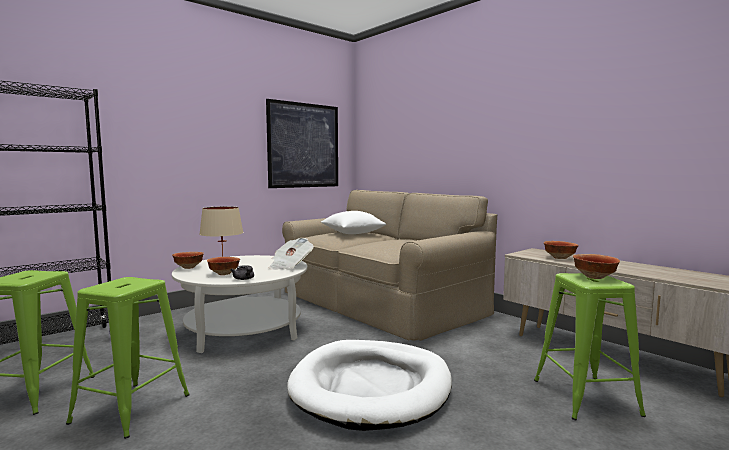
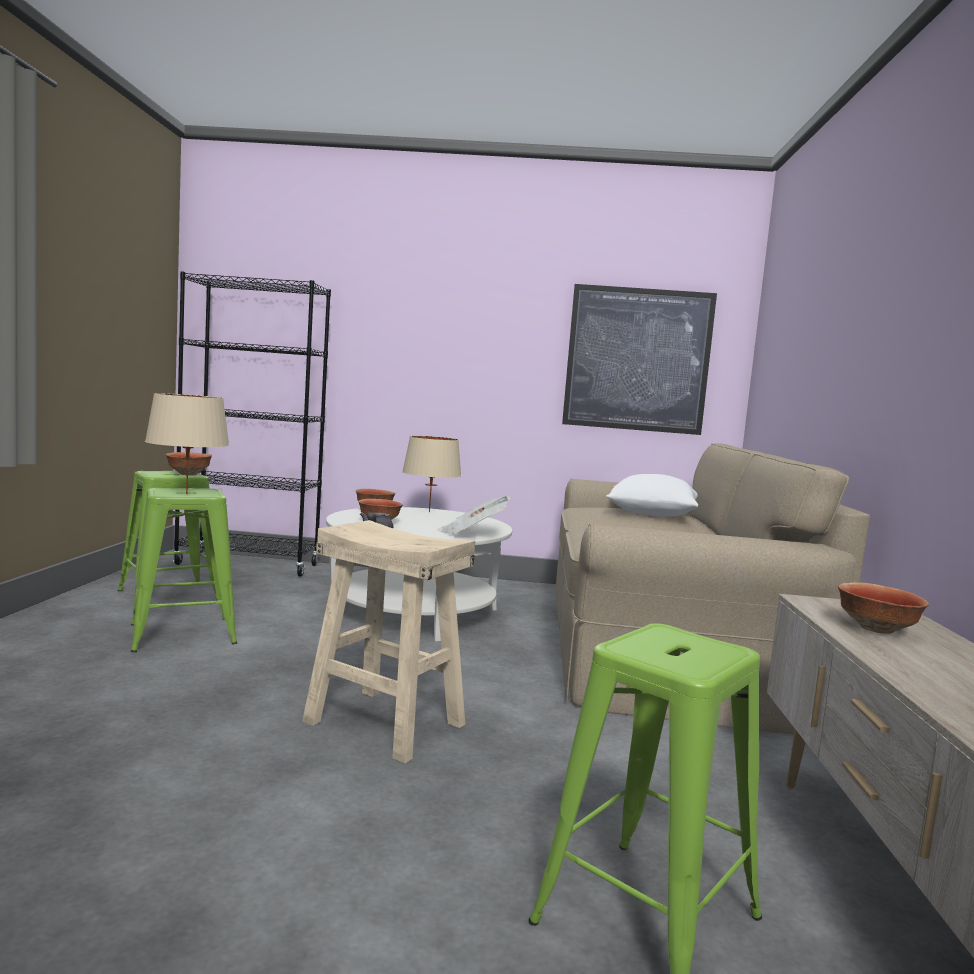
camera: 45 degrees right, 0 degrees up
(130, 286) = (187, 494): none -> beige table lamp
(371, 387) = (386, 722): white dog bed -> beige stool
(595, 277) = (697, 649): bowl -> bowl (189, 474)

